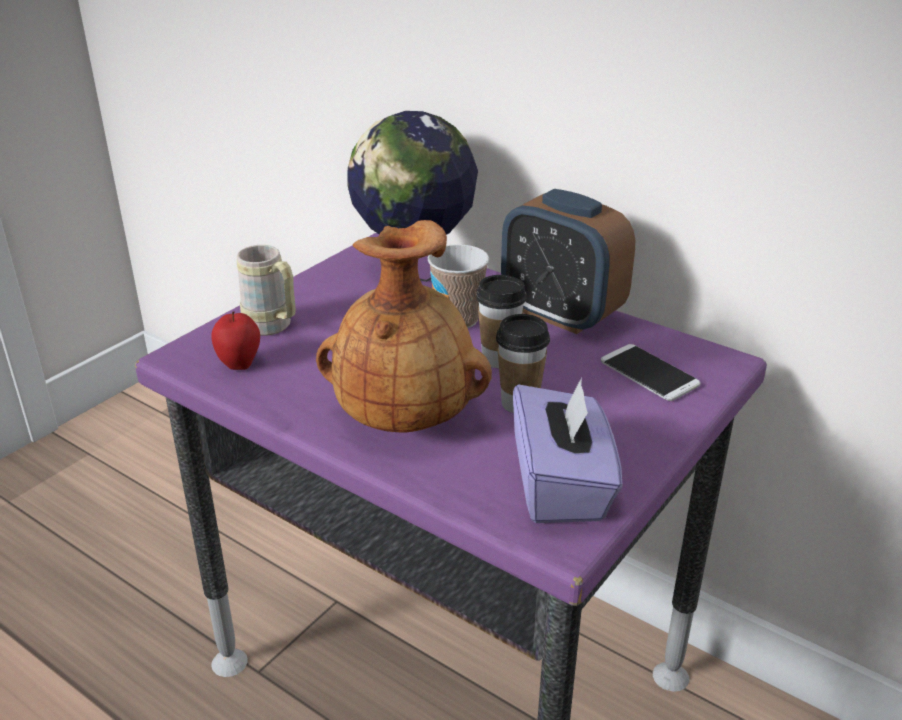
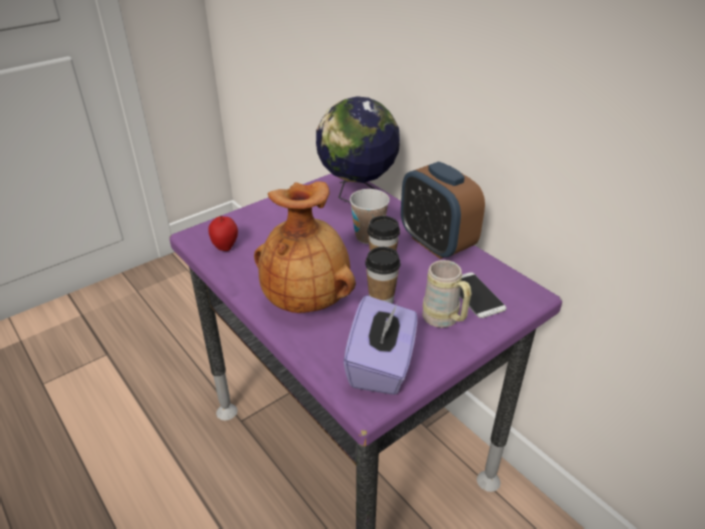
camera: 15 degrees right, 5 degrees up
(273, 328) = (255, 226): beige mug -> beige mug (444, 321)

